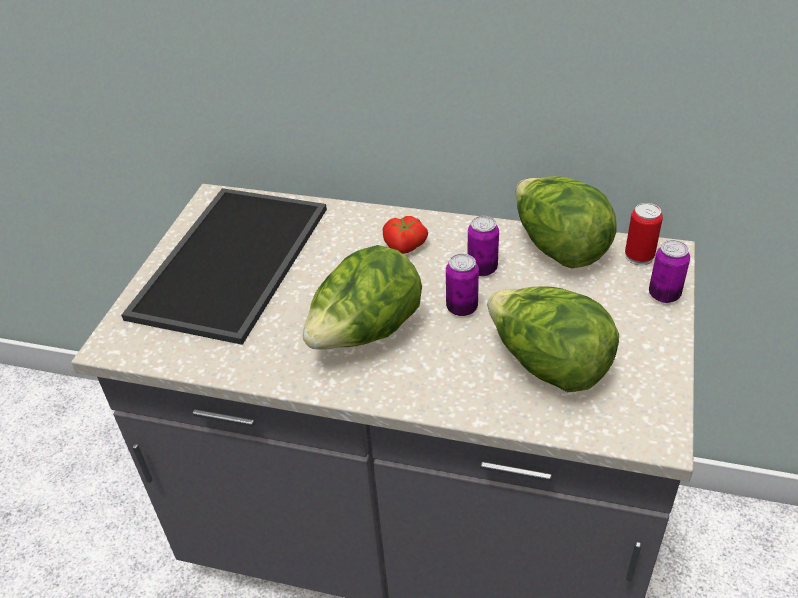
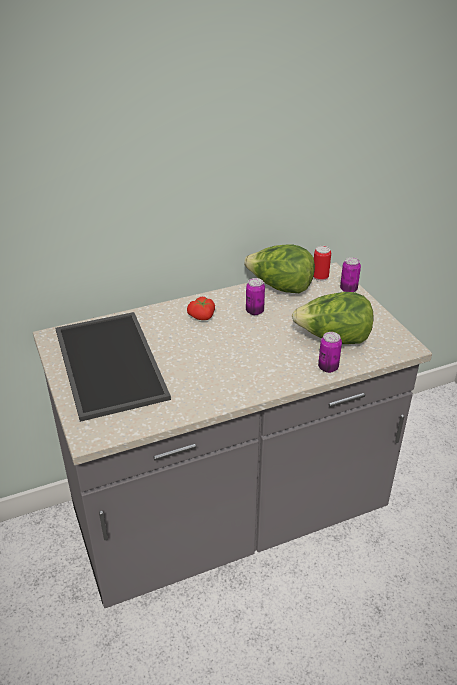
camera: 40 degrees left, 5 degrees down
(366, 334) = (232, 365): lettuce -> none
(462, 308) = (265, 332): can -> can (328, 367)

